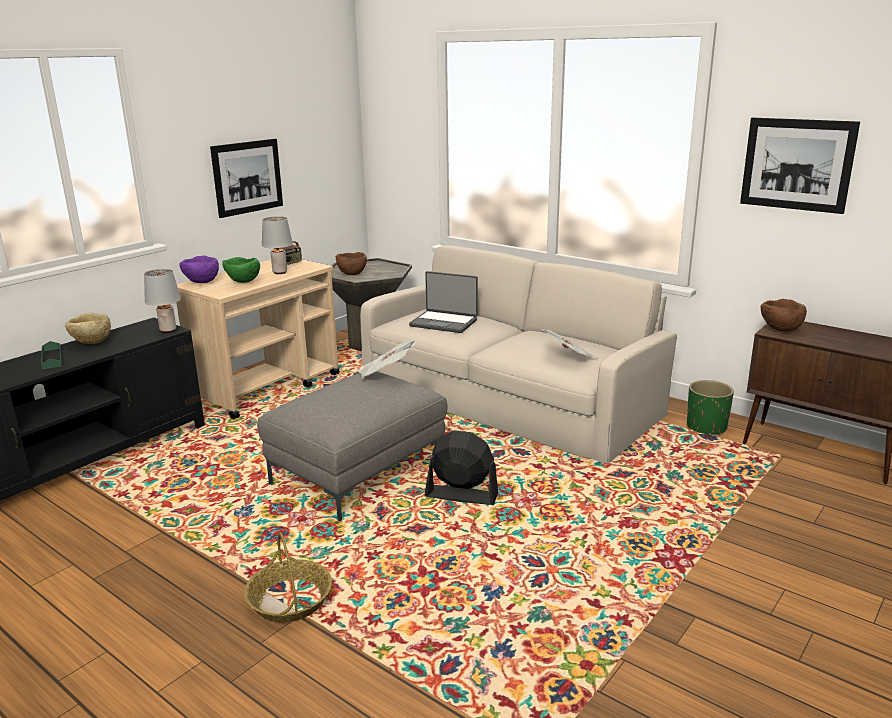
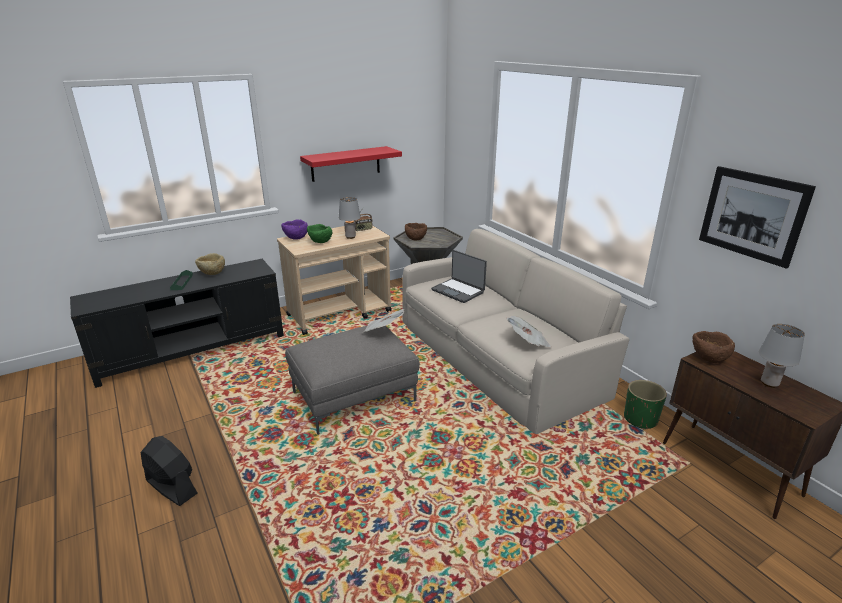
camera: 20 degrees right, 5 degrees up
(168, 330) = (261, 271): grey table lamp -> grey table lamp (769, 383)
(247, 177) = (345, 164): picture -> red shelf
(289, 600) = (250, 489): basket -> none
(461, 496) = (410, 434): black fan -> black fan (171, 487)

